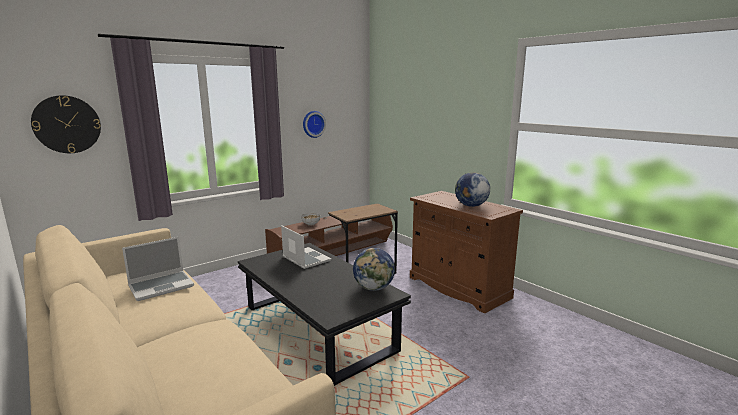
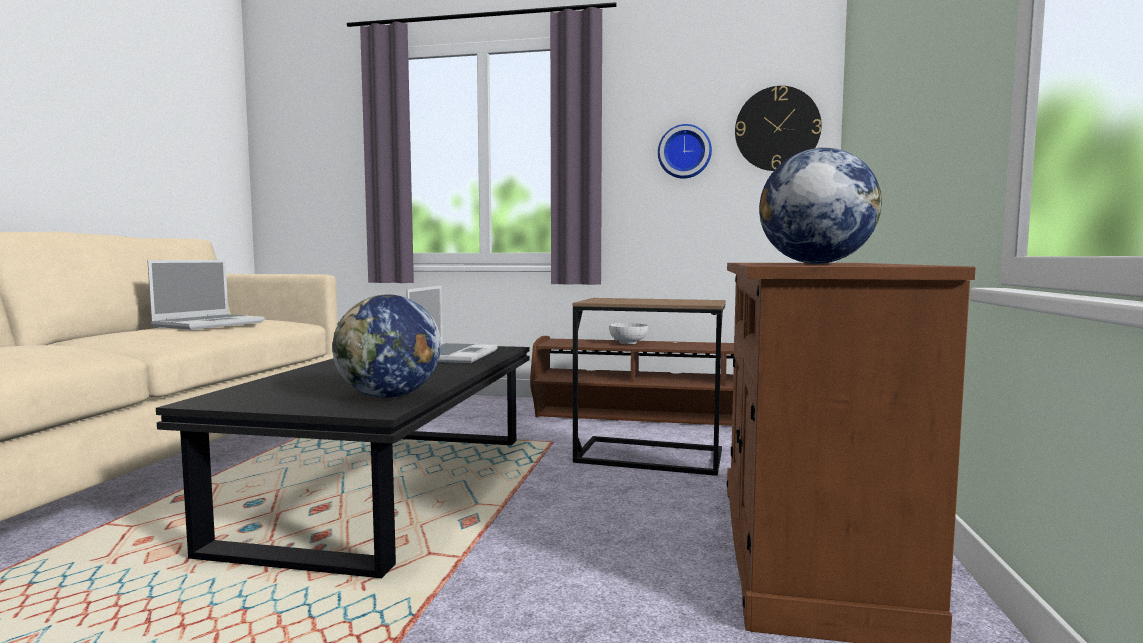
camera: 50 degrees right, 10 degrees down
(67, 124) = (317, 145): wall clock -> wall clock (777, 129)
(162, 286) = (209, 324): laptop -> laptop turned 75 degrees counterclockwise

